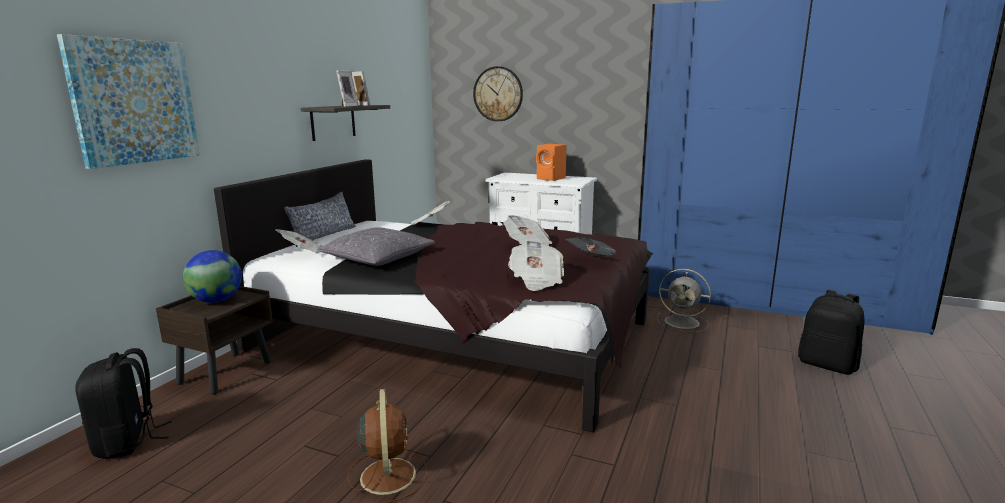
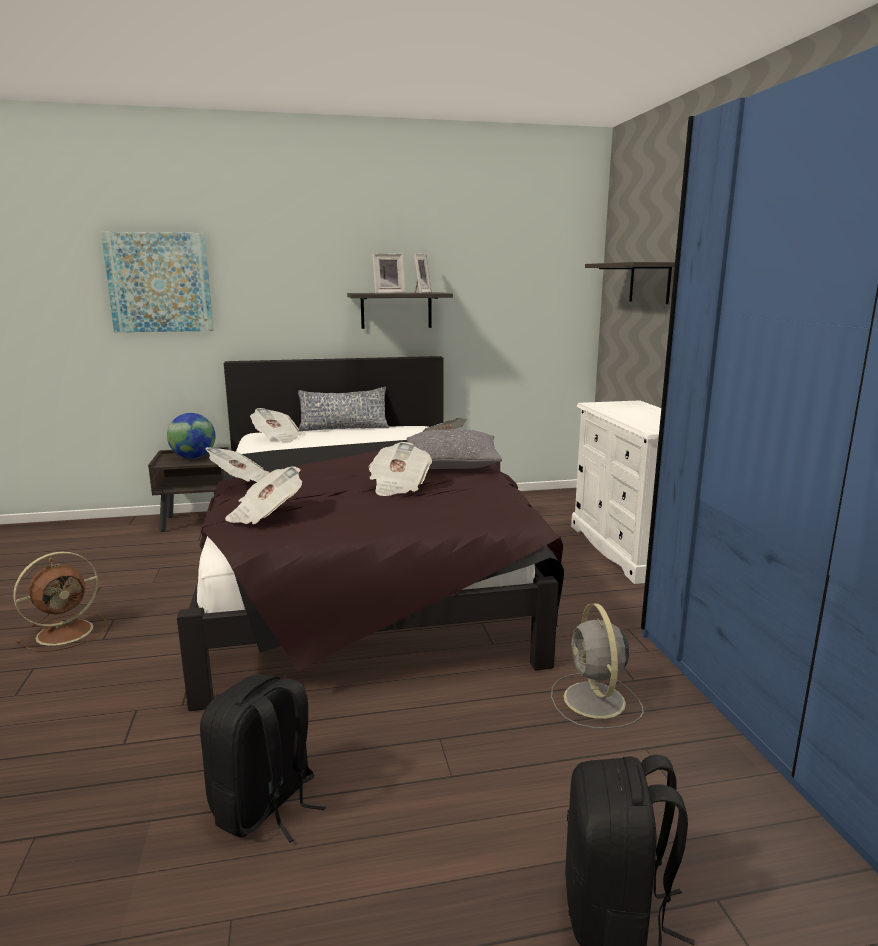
camera: 55 degrees right, 0 degrees up
(127, 441) = (83, 536): black backpack -> black backpack (265, 806)
(378, 258) = (294, 456): grey pillow -> grey pillow (451, 463)
(498, 94) = (650, 283): wall clock -> shelf
(551, 178) = (649, 418): orange speaker -> none
(592, 260) = (382, 522): newspaper -> newspaper (243, 483)

